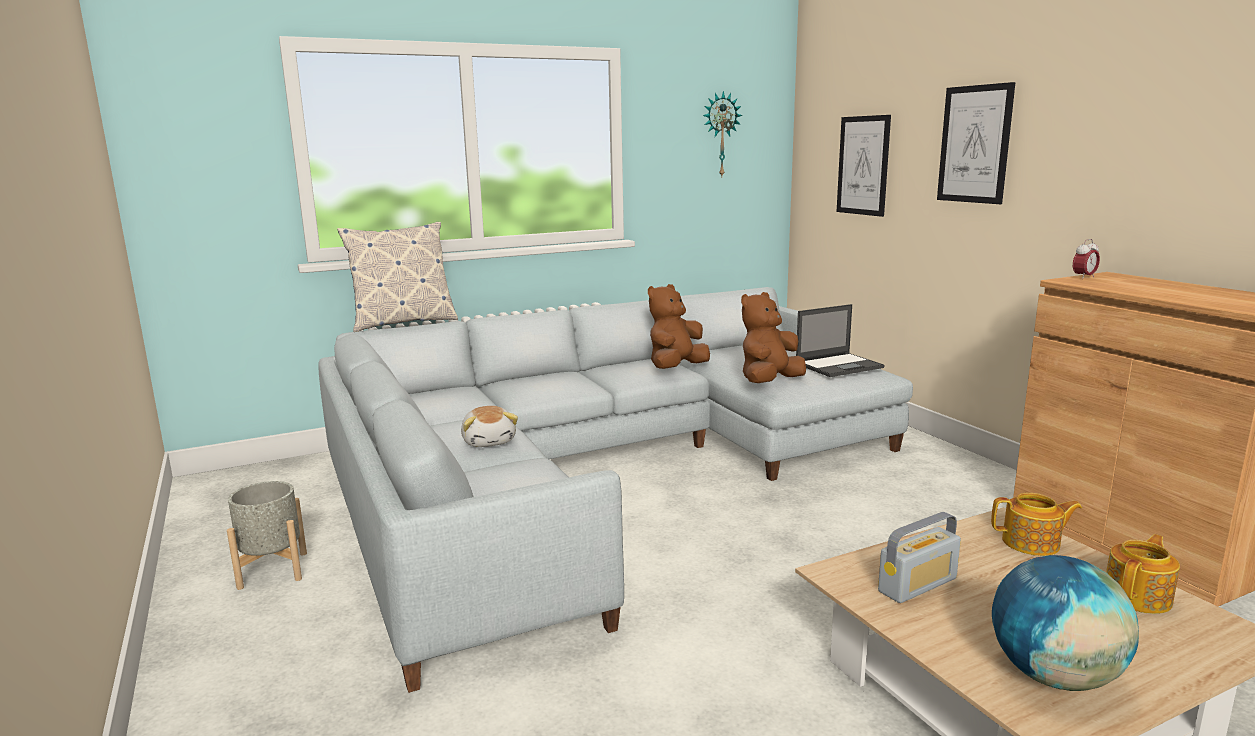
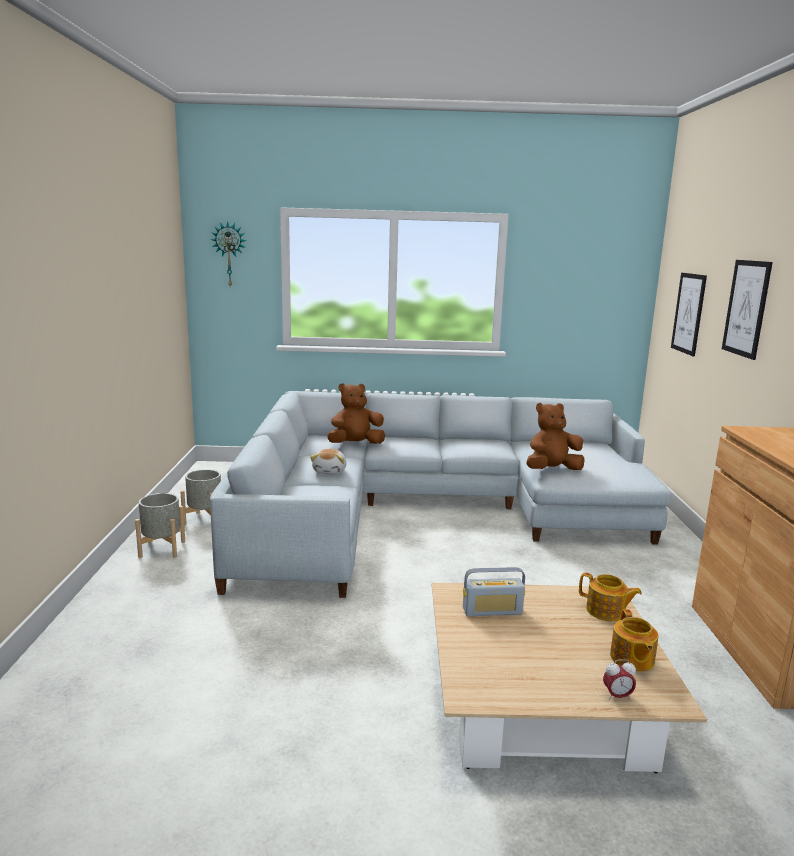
camera: 25 degrees right, 0 degrees up
(232, 643) = (162, 549): none -> grey planter
(403, 323) = (329, 389): pillow -> none
(676, 368) = (500, 449): brown plush toy -> brown plush toy (355, 444)
(720, 134) = (588, 278): wall clock -> wall clock (229, 254)
(839, 365) = (620, 468): laptop -> none
(1053, 676) = (504, 676): globe -> none
(1083, 277) = (763, 429): alarm clock -> alarm clock (617, 696)
(1138, 597) = (631, 659): teapot -> teapot turned 105 degrees clockwise

